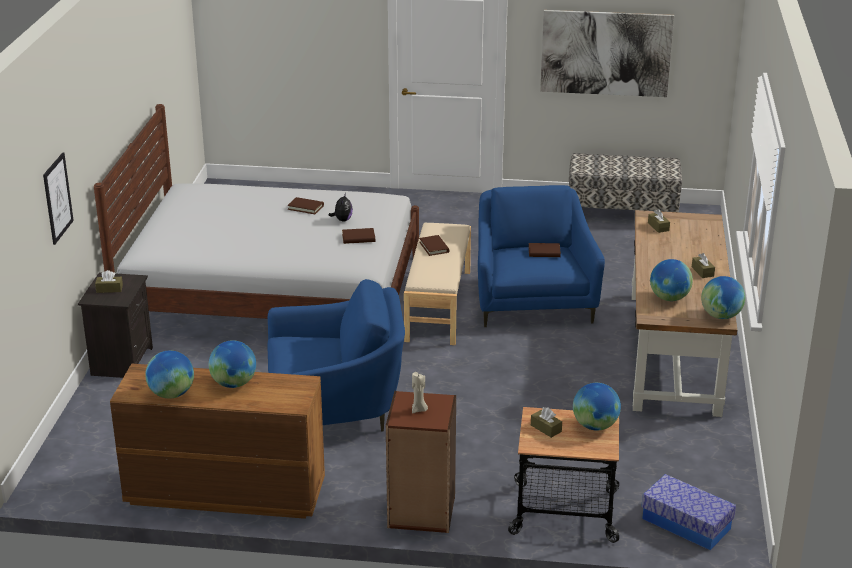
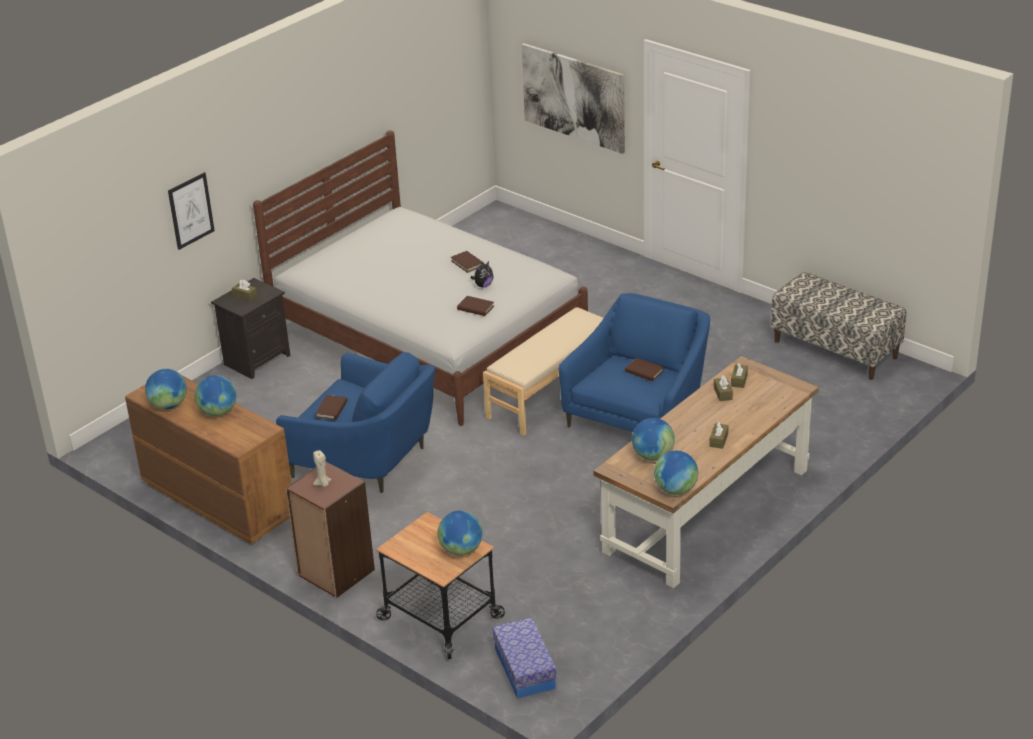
camera: 35 degrees right, 5 degrees up
(434, 247) = (554, 335): brown book -> brown book (331, 409)
(546, 428) = (421, 537): brown tissue box -> brown tissue box (722, 393)
(605, 53) = (838, 175): picture -> picture (574, 97)

